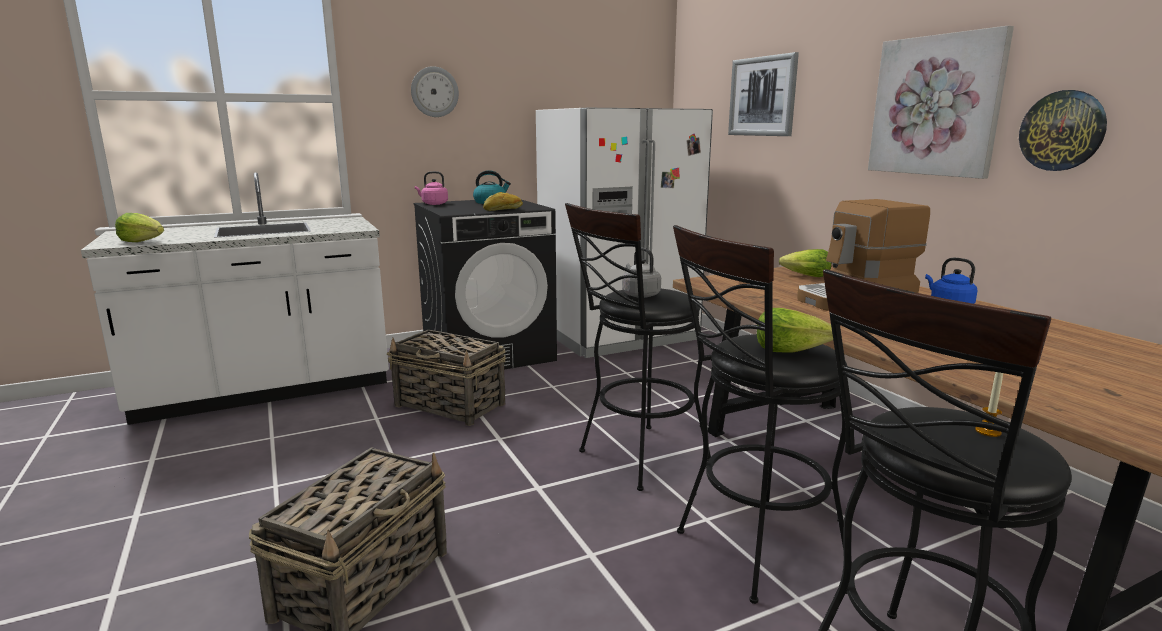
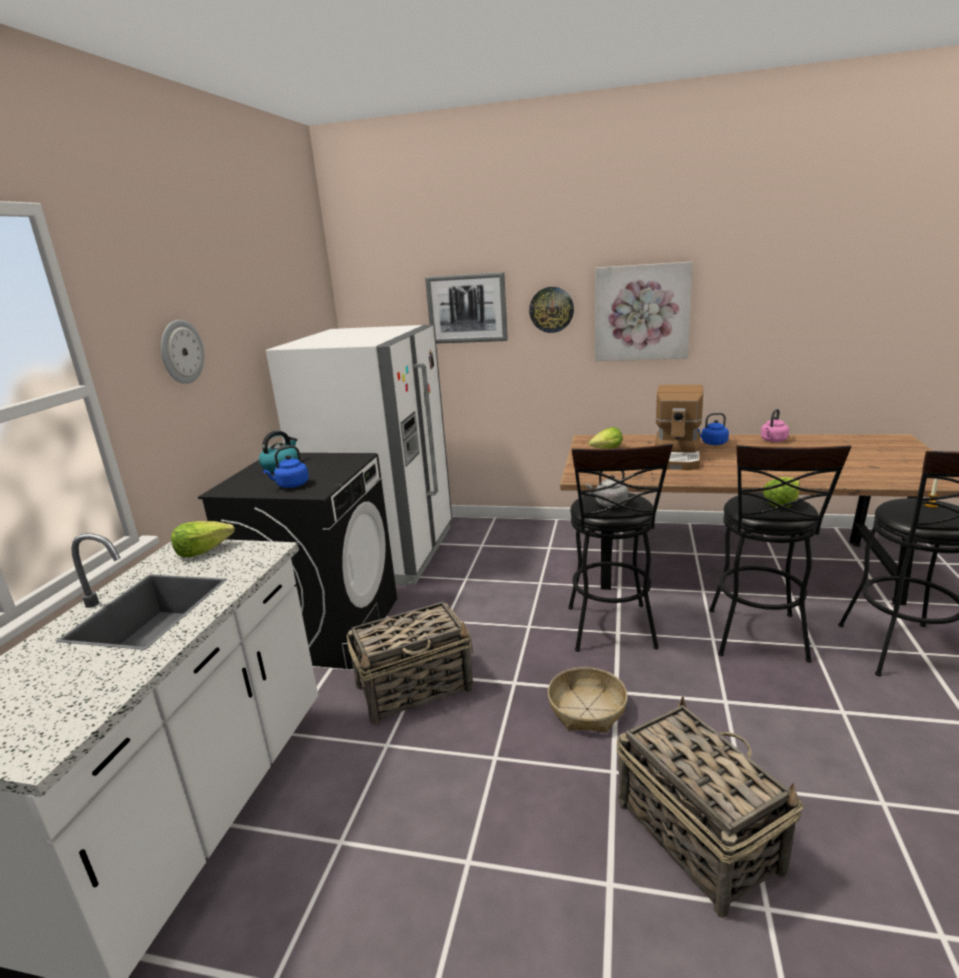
camera: 50 degrees left, 5 degrees up
(143, 242) = (75, 714): lettuce -> lettuce (203, 551)
(433, 204) = (234, 489): pink kettle -> pink kettle (773, 440)
(457, 208) = (291, 485): none -> blue kettle
(495, 481) = (587, 709): none -> basket
(503, 209) = (342, 470): bread -> none
(1062, 131) = (730, 325): wall clock -> wall clock (551, 309)

